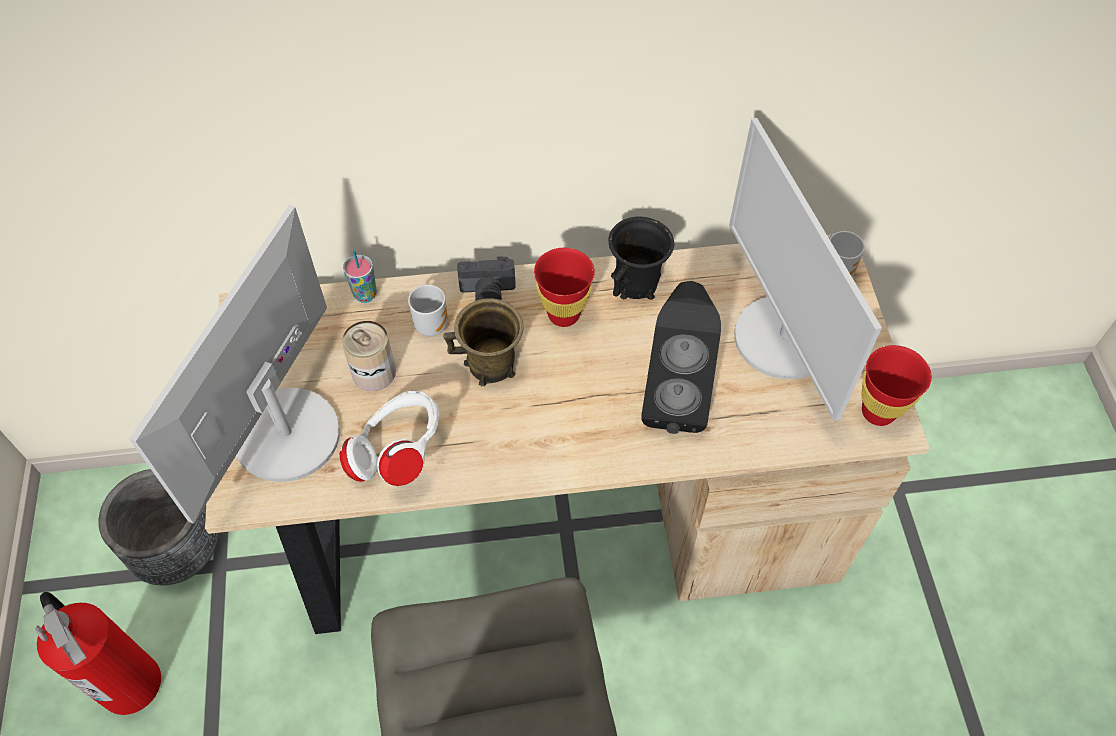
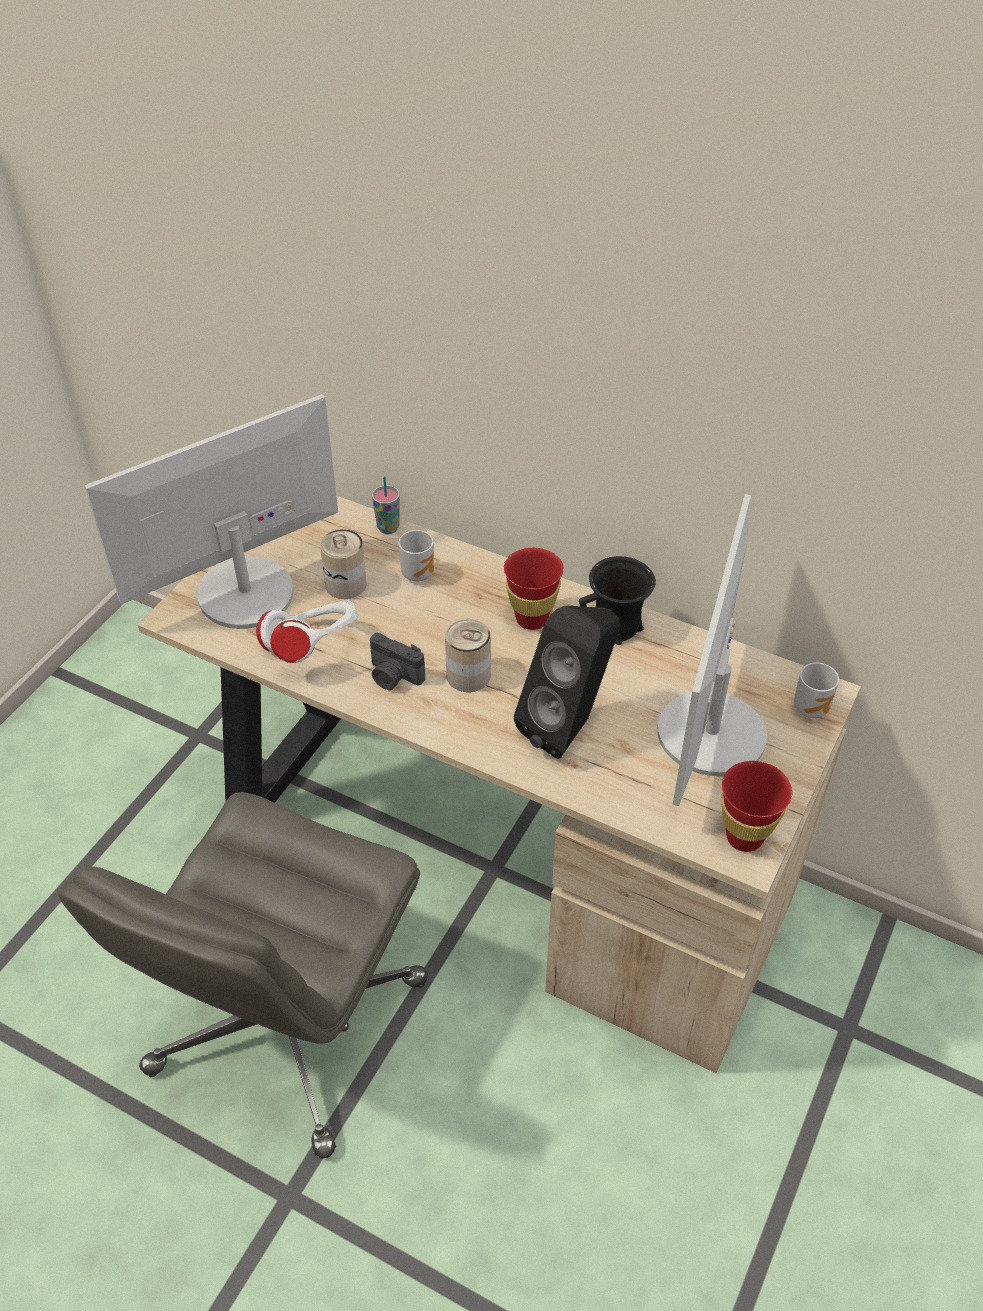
camera: 35 degrees right, 10 degrees down
(131, 682) = (72, 781): fire extinguisher -> none
(178, 552) = (177, 708): grey planter -> none
(488, 293) = (484, 573): camera -> camera (393, 676)
(491, 365) = (439, 625): brown mug -> none
(555, 398) = (468, 675): none -> can

